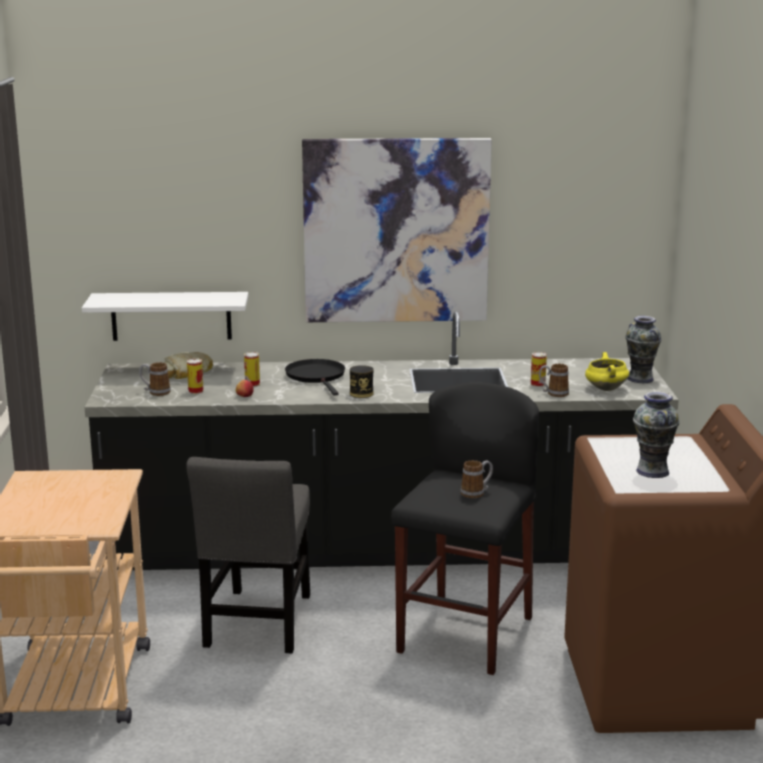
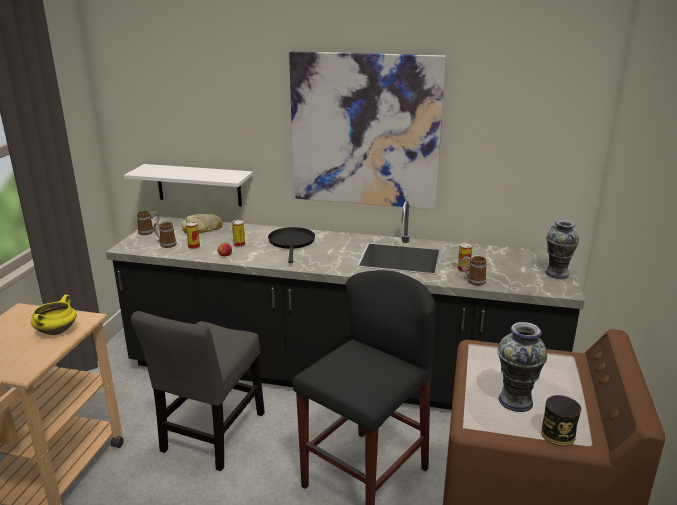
camera: 15 degrees right, 5 degrees up
(361, 393) = (314, 263): can -> can (558, 434)
(476, 493) = (370, 372): mug -> mug (149, 232)
(605, 388) = (521, 281): yellow cooking pot -> yellow cooking pot (57, 331)

